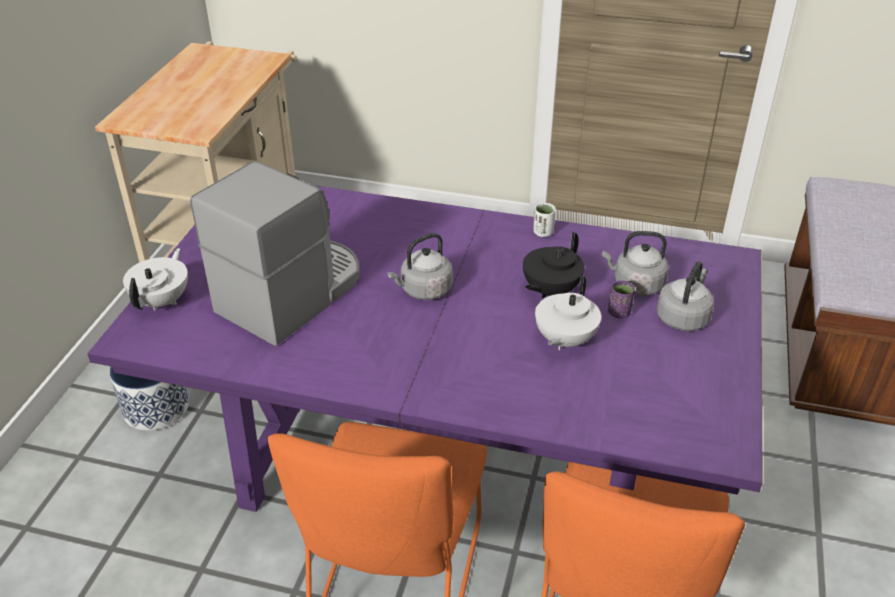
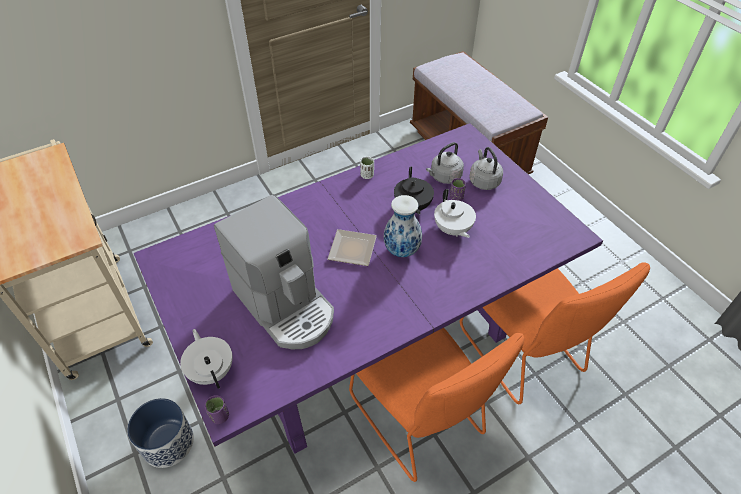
camera: 45 degrees left, 10 degrees up
(119, 338) = (220, 416): none -> purple cup
(292, 294) = (286, 305): coffee machine -> coffee machine turned 150 degrees clockwise
(423, 290) = (353, 251): grey kettle -> plate
(475, 322) = (402, 250): none -> vase

